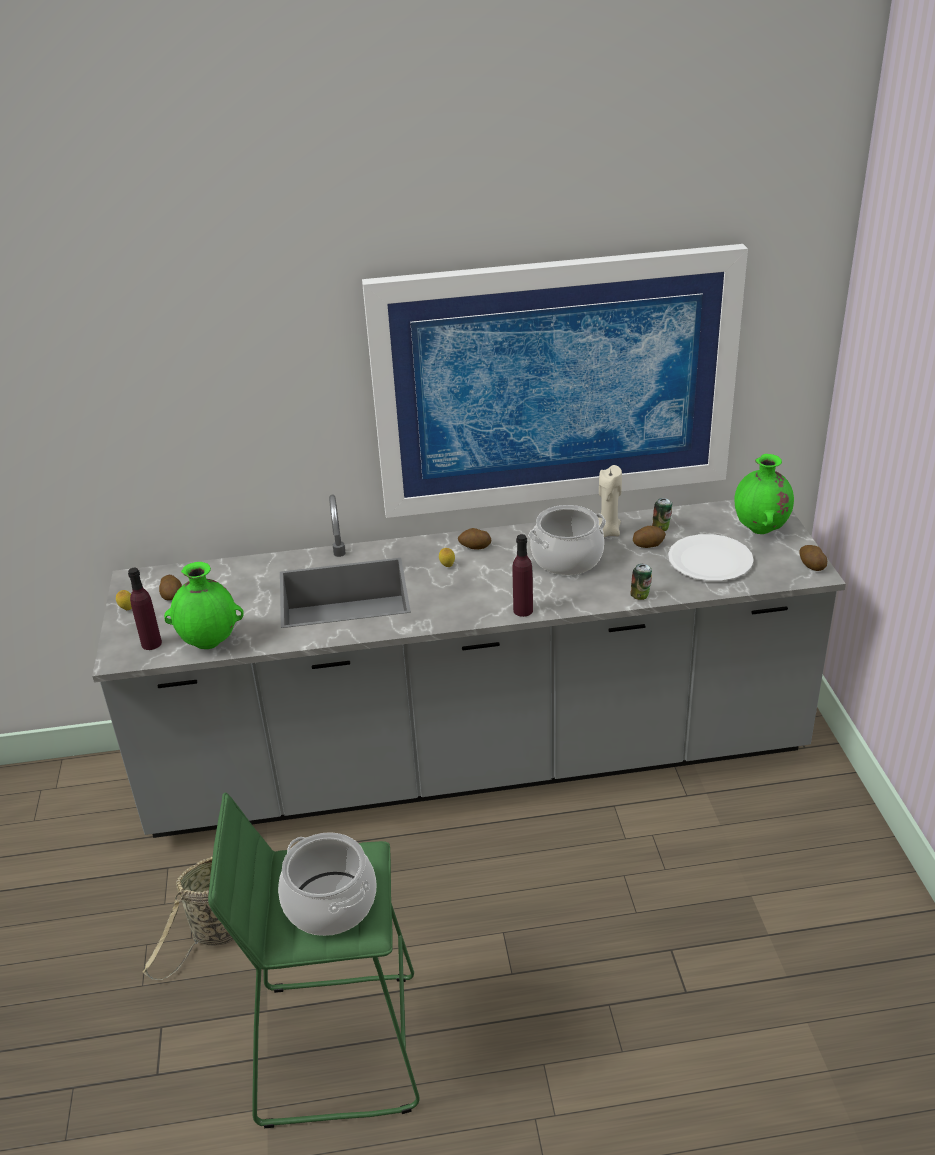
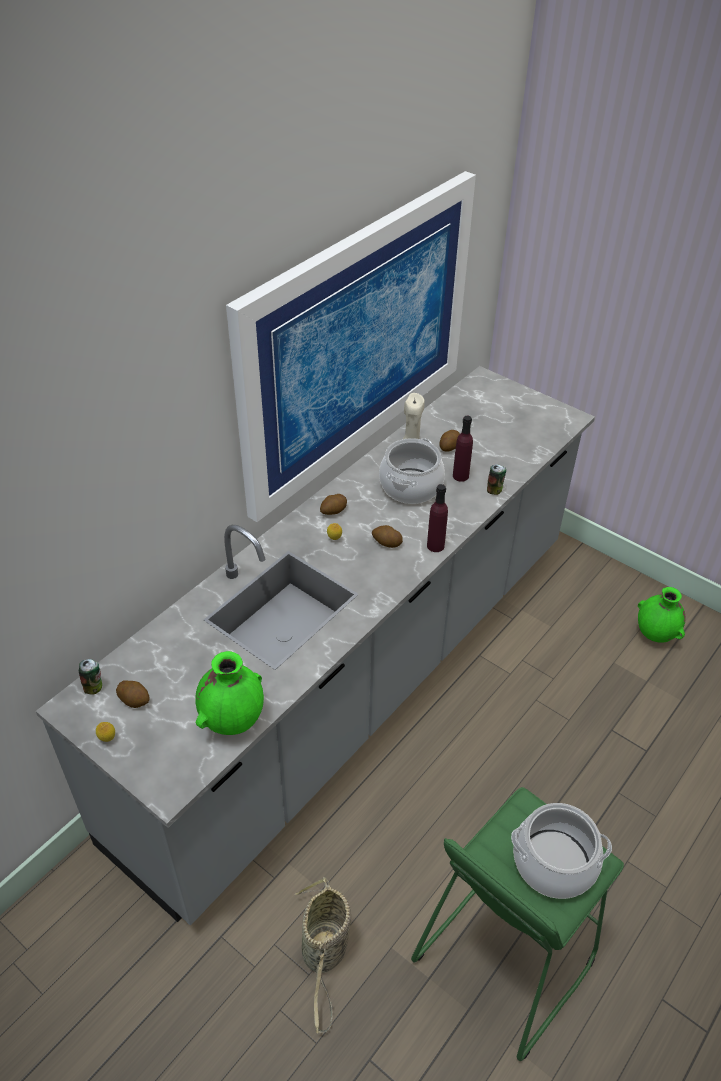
camera: 45 degrees left, 10 degrees up
(151, 643) = (180, 756): purple bottle -> purple bottle (460, 476)
(661, 528) = (441, 428): can -> can (94, 687)
(709, 560) = (501, 439): white plate -> none
(760, 530) = (502, 400): green vase -> green vase (655, 635)
(811, 565) = (562, 413): potato -> potato (386, 543)

